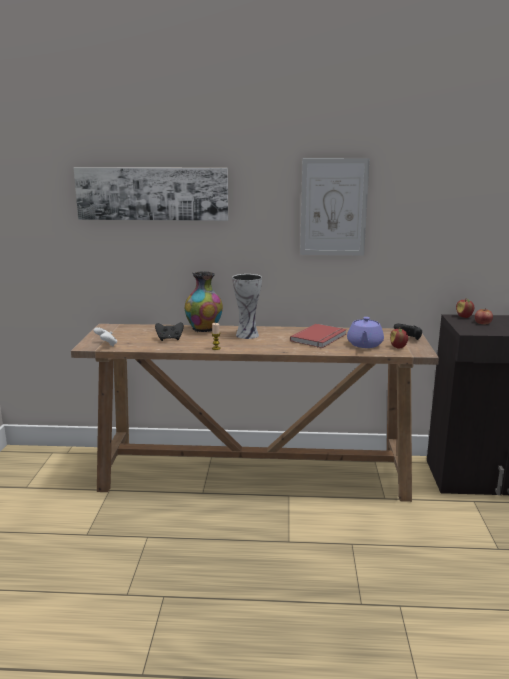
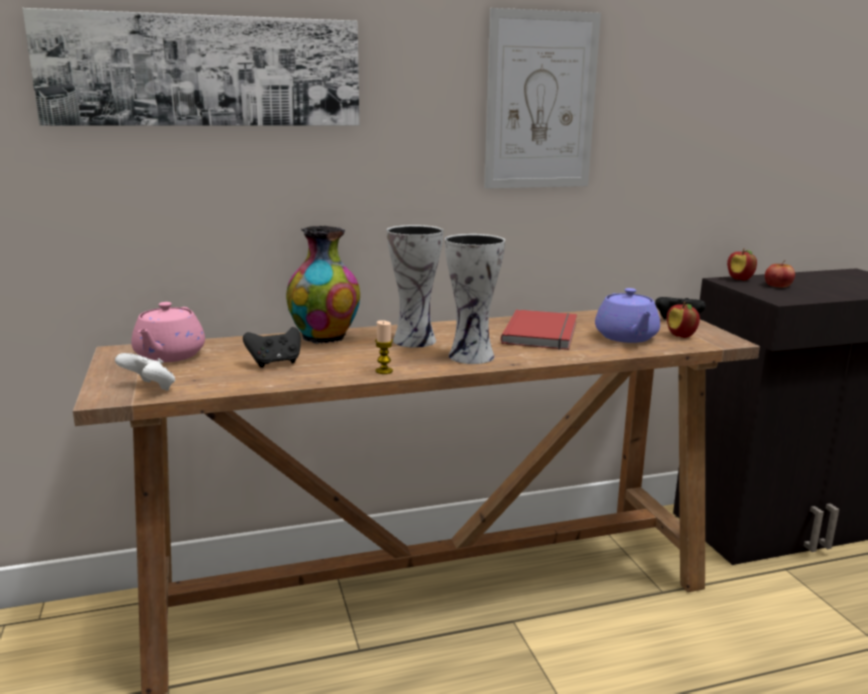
camera: 20 degrees left, 0 degrees up
(125, 331) = (169, 356): none -> pink teapot
(268, 346) = (473, 356): none -> vase

